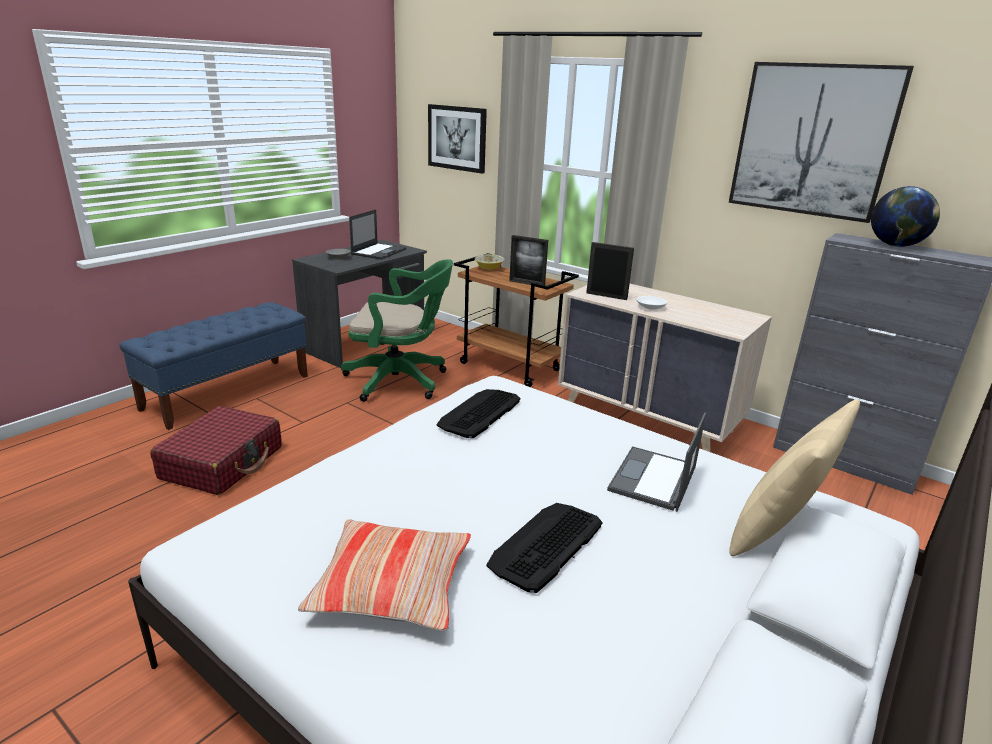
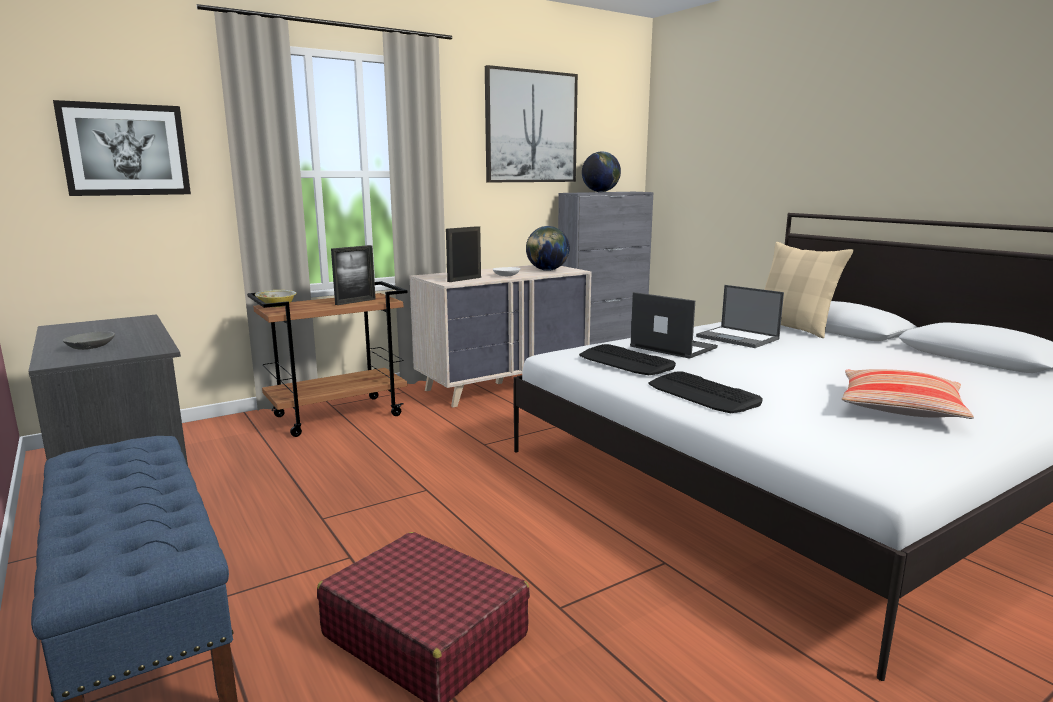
camera: 70 degrees left, 10 degrees down
(379, 251) = (109, 330): laptop -> laptop (672, 347)
(401, 381) = (300, 476): green office chair -> none
(546, 545) = (830, 367): keyboard -> keyboard (703, 394)
(714, 320) = (547, 270): none -> globe

